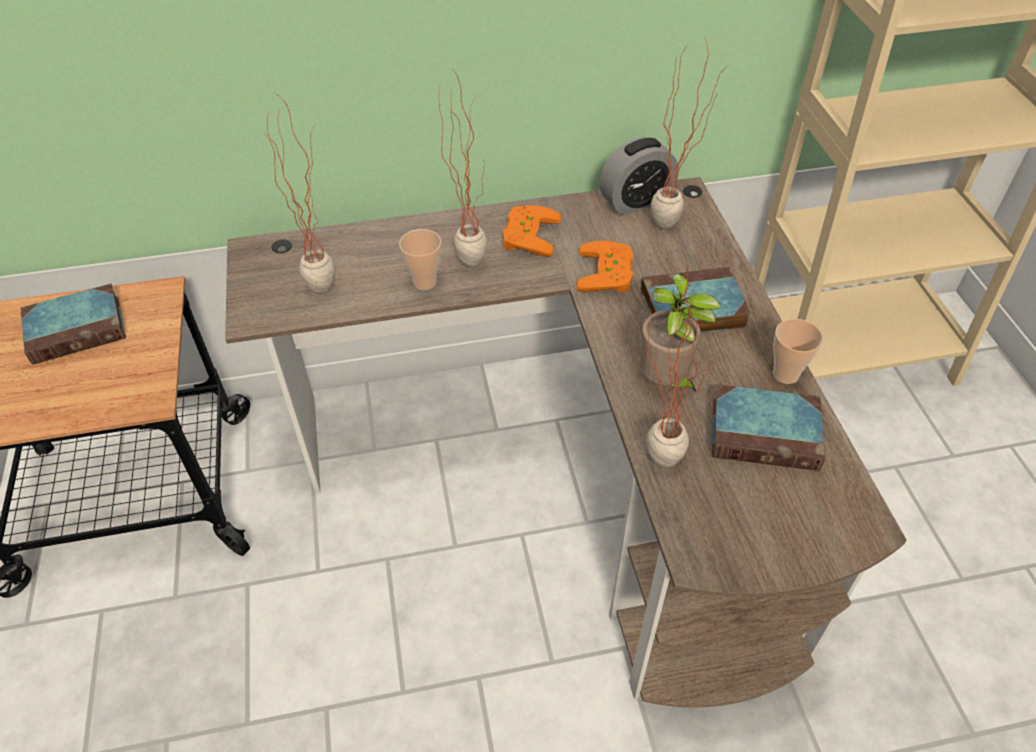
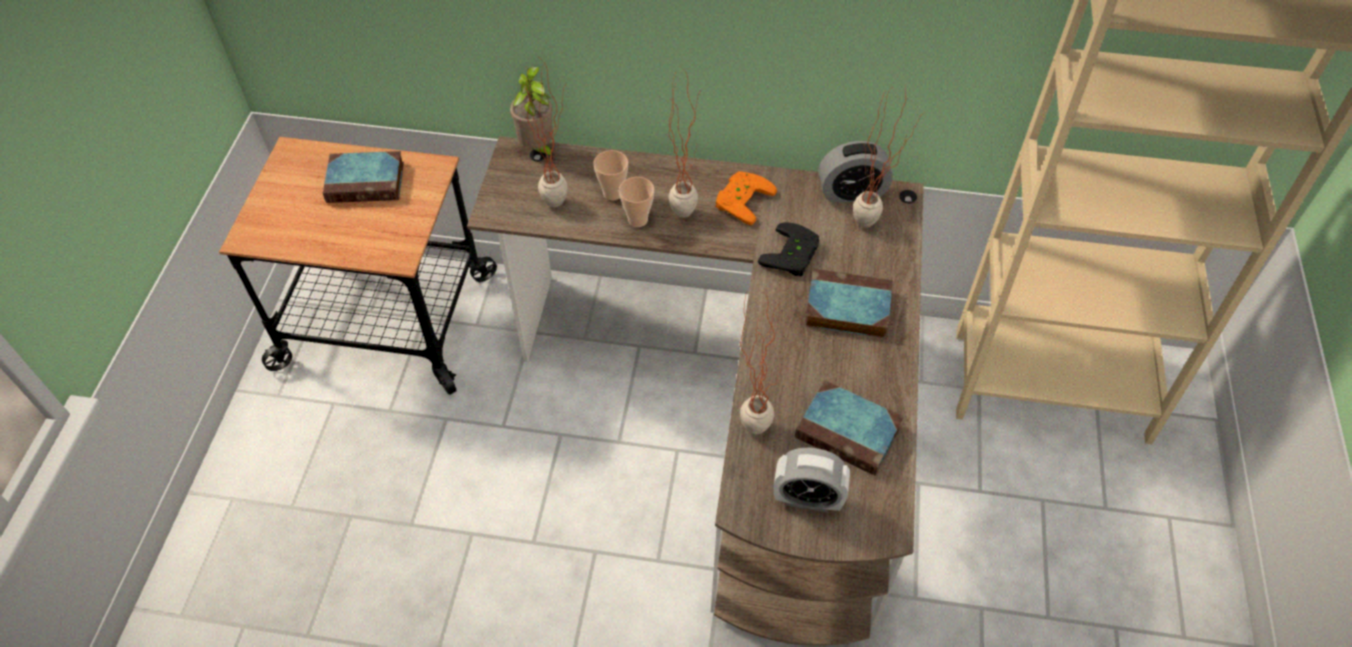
camera: 20 degrees right, 5 degrees up
(609, 273) = (793, 255): orange game controller -> black game controller
(665, 383) = (790, 365): potted plant -> potted plant (538, 149)
(763, 521) = (807, 499): none -> alarm clock
(785, 374) = (894, 388): cup -> cup (613, 193)

